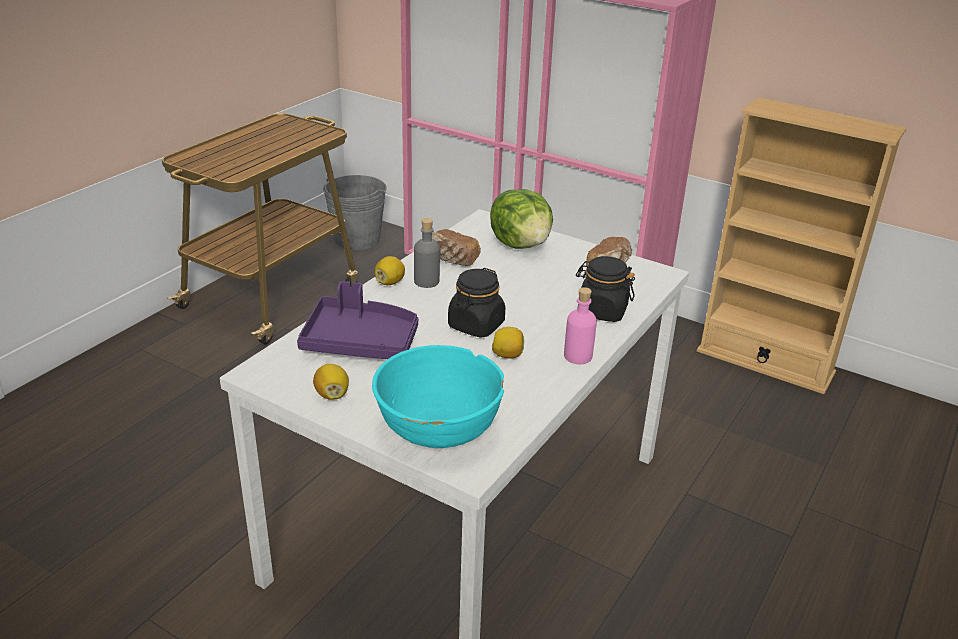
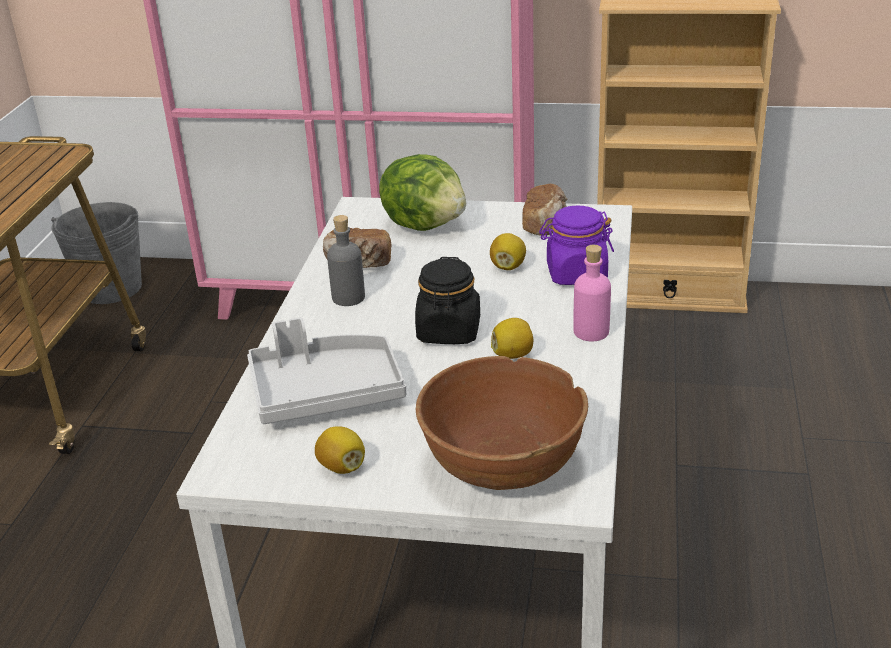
camera: 20 degrees left, 0 degrees up
(360, 342) = (326, 392): purple tray -> grey tray
(390, 282) = (304, 311): lemon -> lemon (508, 266)
(438, 428) = (502, 464): turquoise bowl -> brown bowl
(602, 311) = (576, 274): black jar -> purple jar

